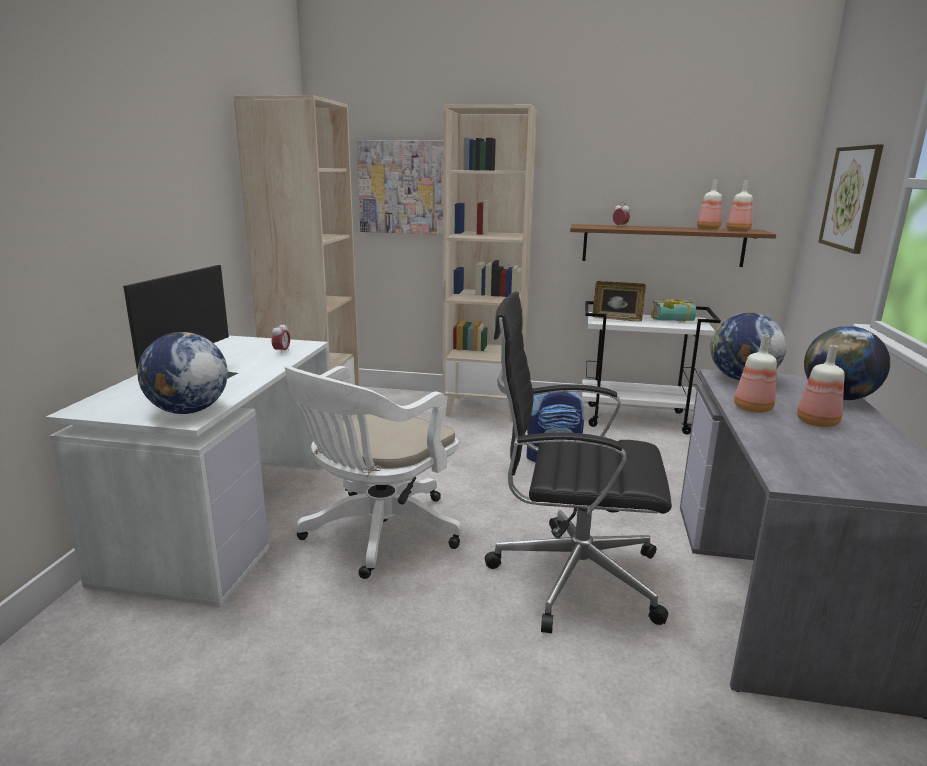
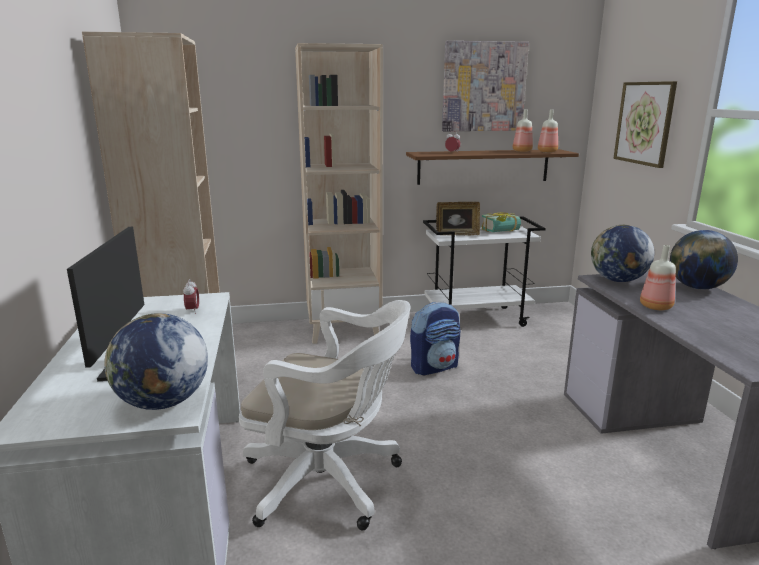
camera: 20 degrees left, 0 degrees up
(376, 534) = (329, 481): white office chair -> white office chair turned 90 degrees counterclockwise
(402, 187) = (240, 123): picture -> picture (483, 87)
(571, 575) = (526, 478): black office chair -> none
(816, 422) = (708, 312): bottle -> none

